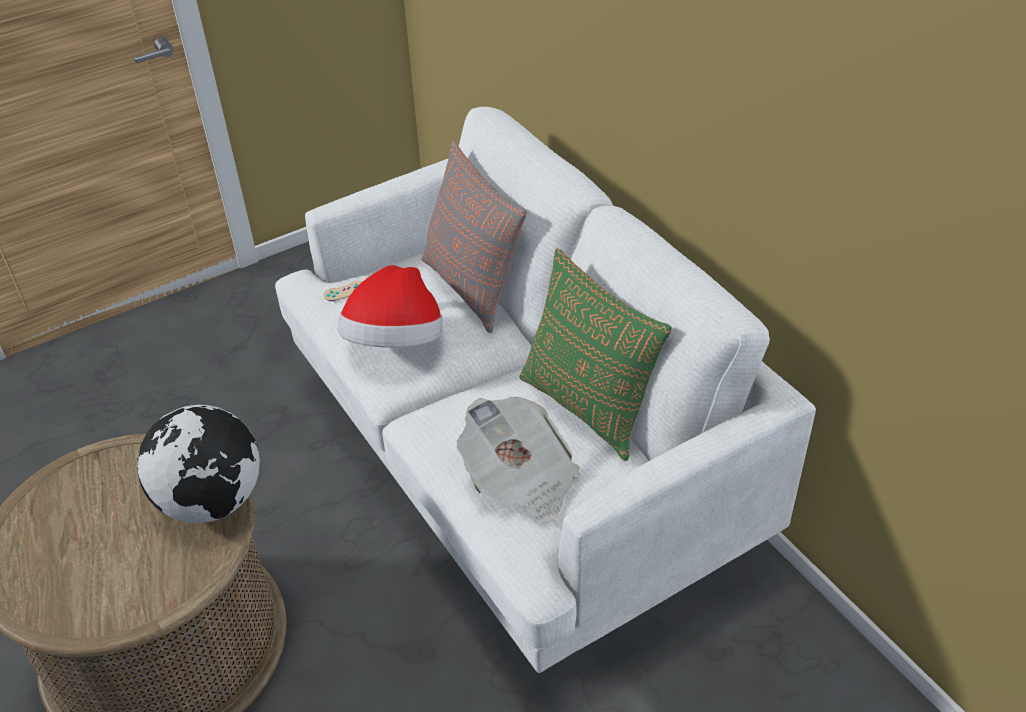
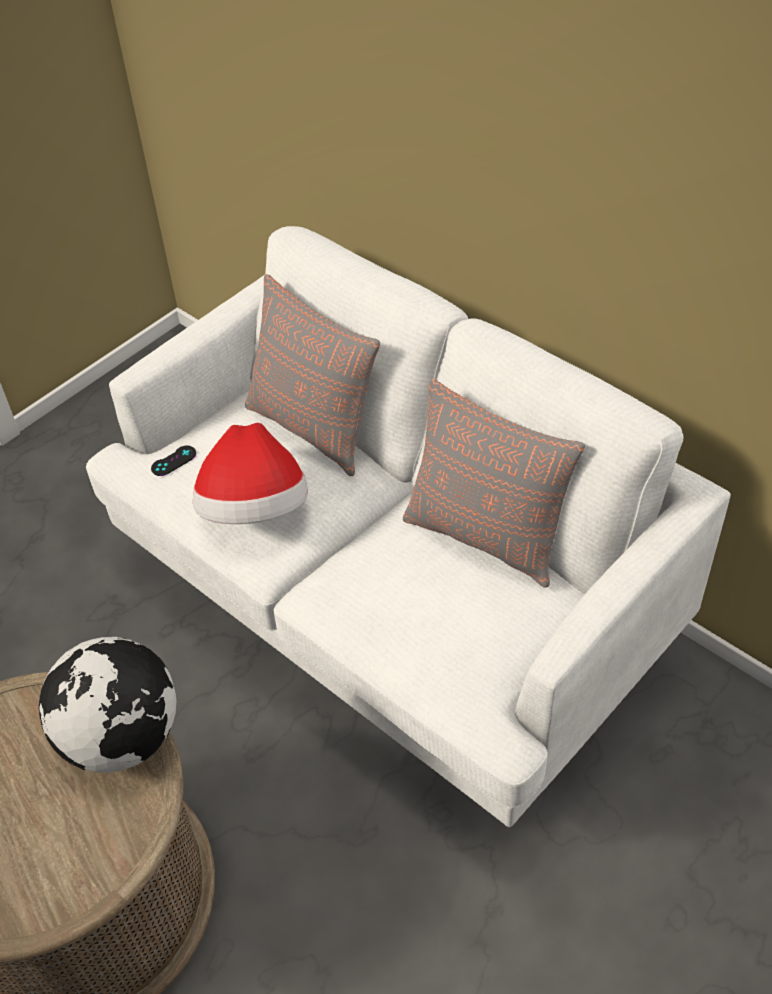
camera: 15 degrees left, 5 degrees up
(345, 291) = (173, 461): beige game controller -> black game controller
(520, 480) = (447, 633): newspaper -> none
(587, 408) = (485, 538): green pillow -> grey pillow

